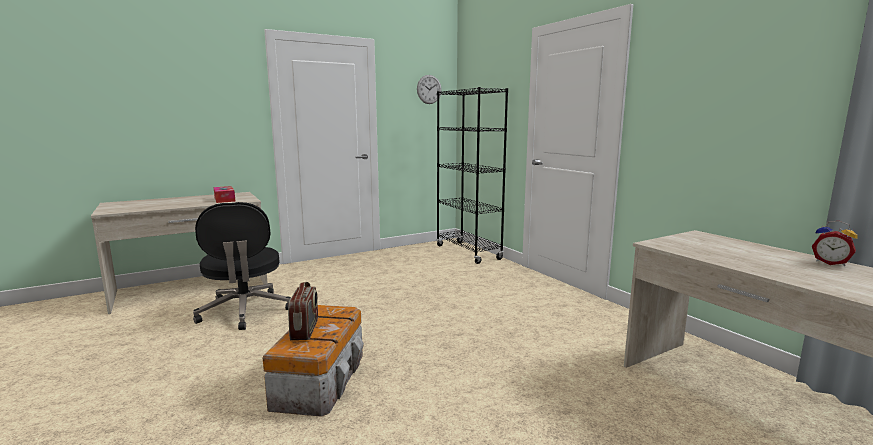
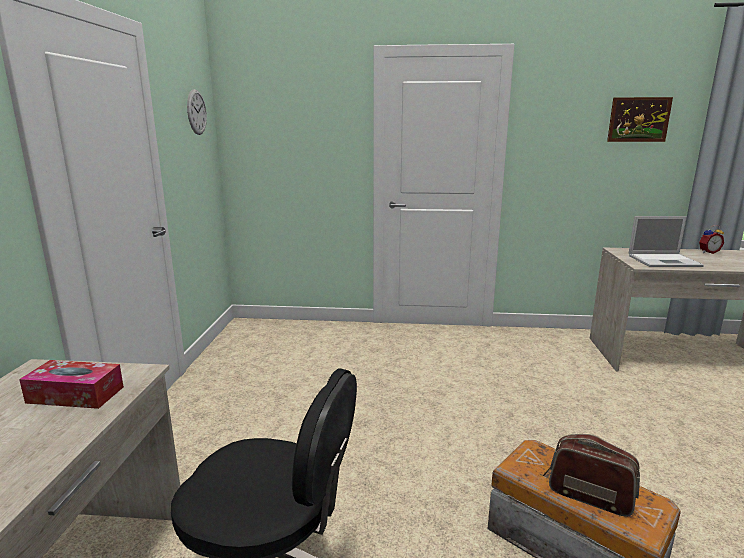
camera: 55 degrees left, 5 degrees up
(468, 252) = (295, 329): black bookcase -> none
(706, 249) = (665, 261): none -> laptop
(770, 70) = (638, 119): none -> picture

